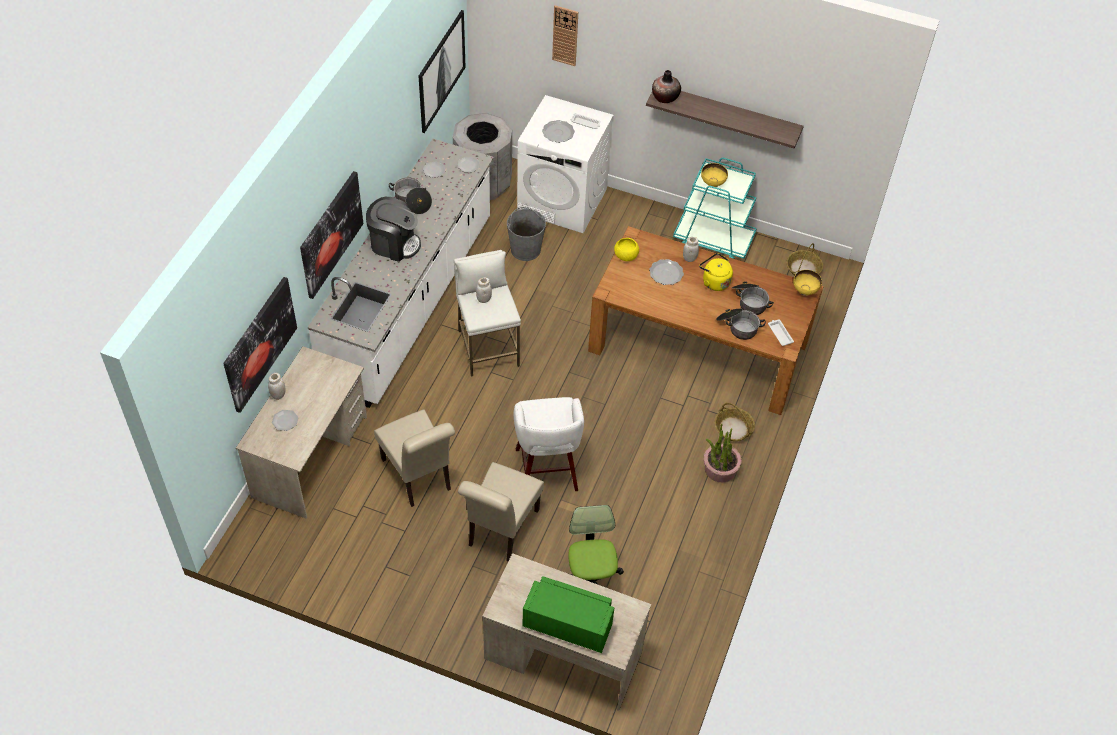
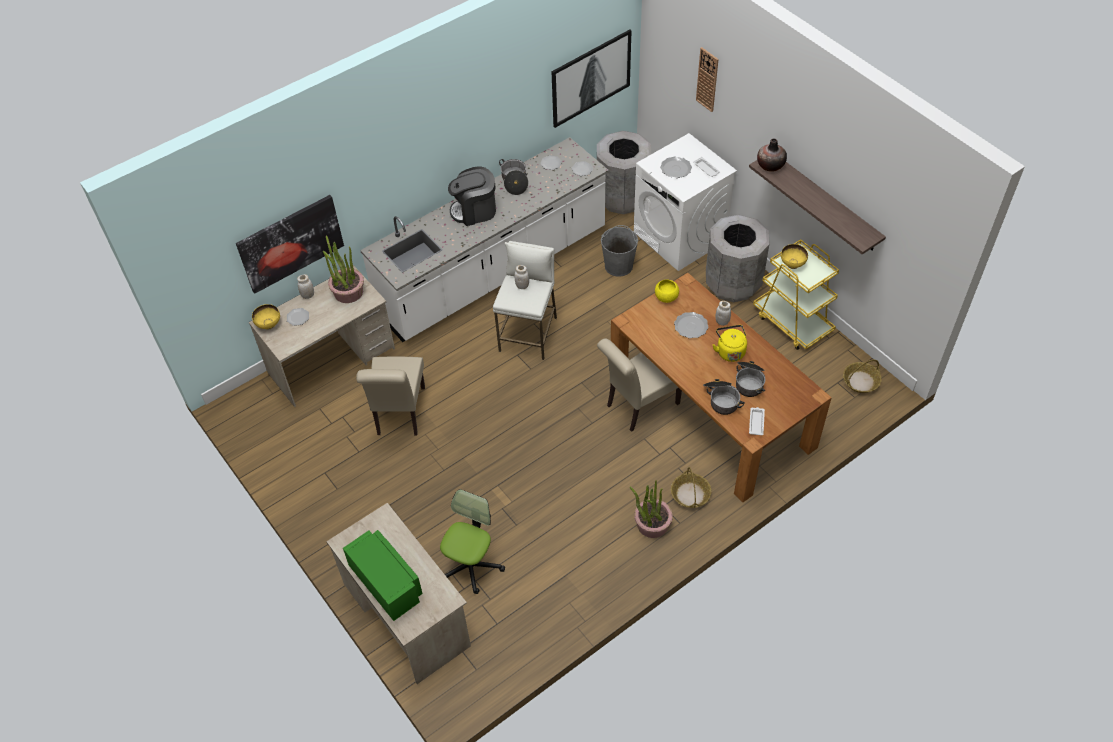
camera: 35 degrees right, 0 degrees up
(318, 374) = (348, 291): none -> potted plant
(331, 234) = (405, 178): picture -> none
(394, 244) = (474, 211): coffee machine -> coffee machine turned 120 degrees clockwise
(500, 531) = (431, 487): beige chair -> beige chair (638, 406)
(546, 472) = (502, 457): white stool -> none
(639, 225) = (733, 283): none -> grey trash can
(714, 240) = (792, 322): turquoise cart -> yellow cart
(805, 291) = (809, 394): yellow bowl -> yellow bowl (268, 325)

